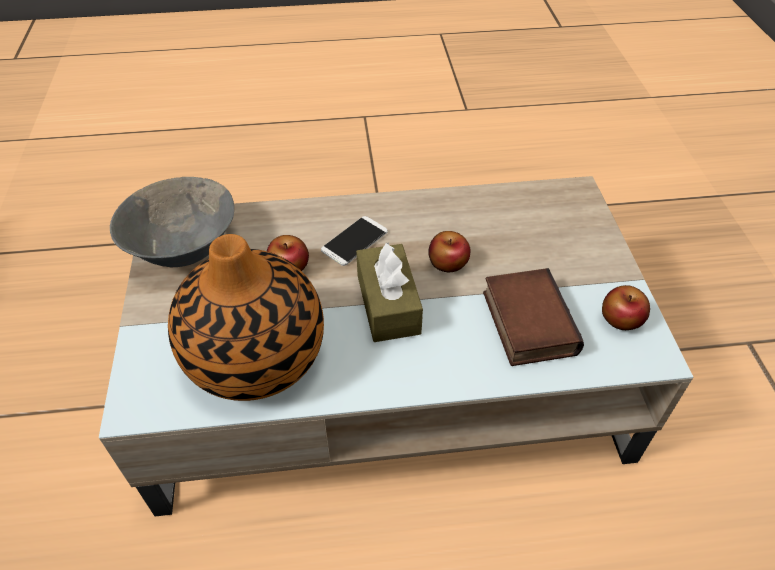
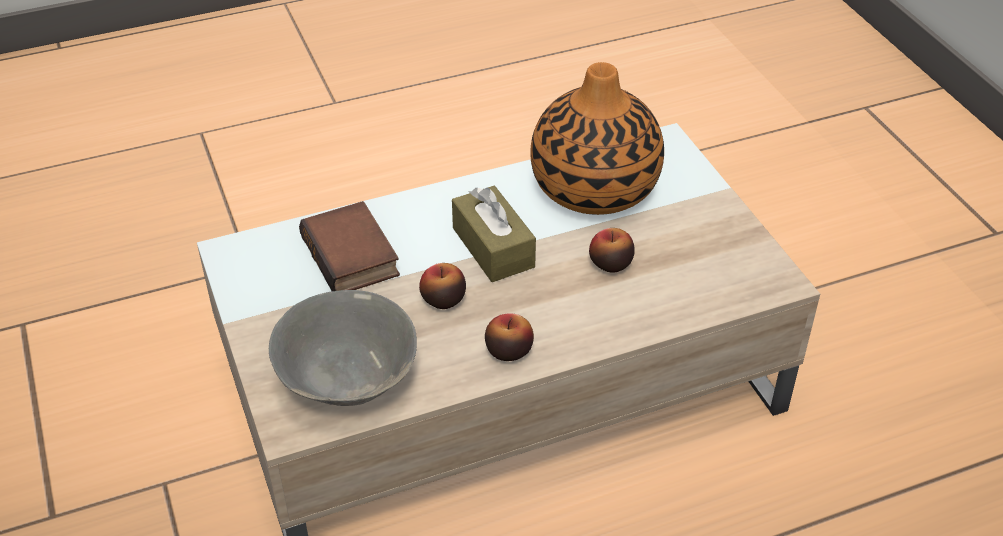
camera: 165 degrees right, 5 degrees down
(184, 246) = (735, 263): grey bowl -> grey bowl (345, 377)
(354, 241) = (555, 303): phone -> none
(621, 319) = (256, 277): apple -> apple (508, 350)

